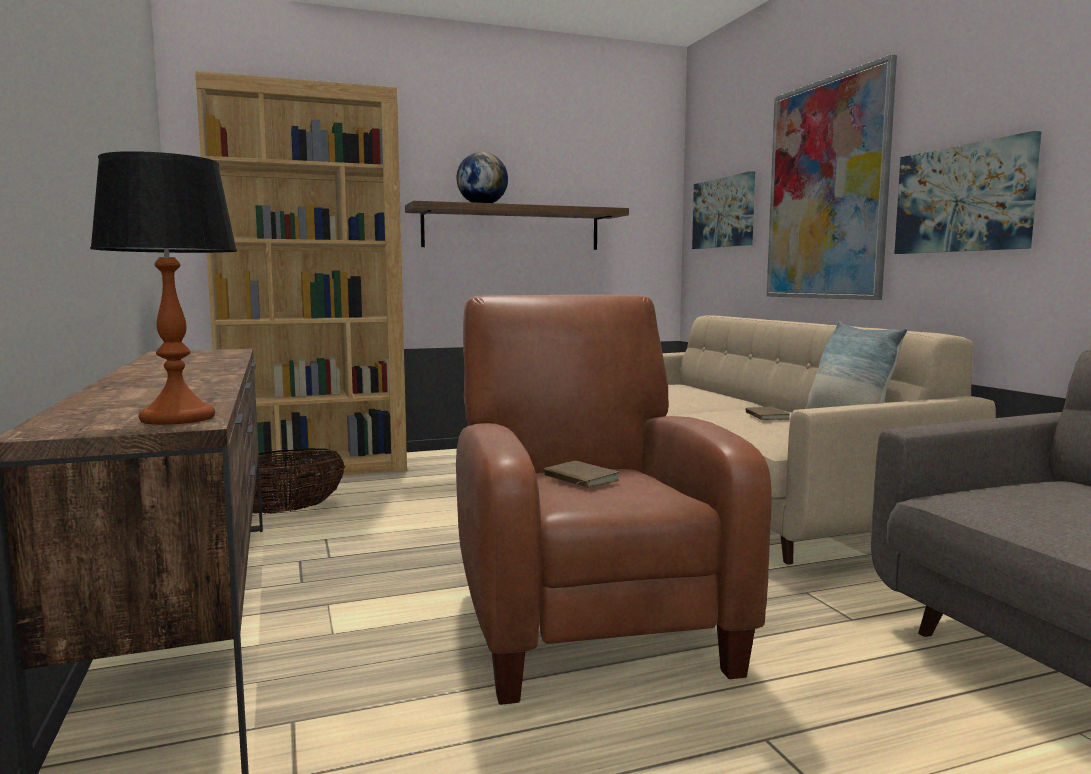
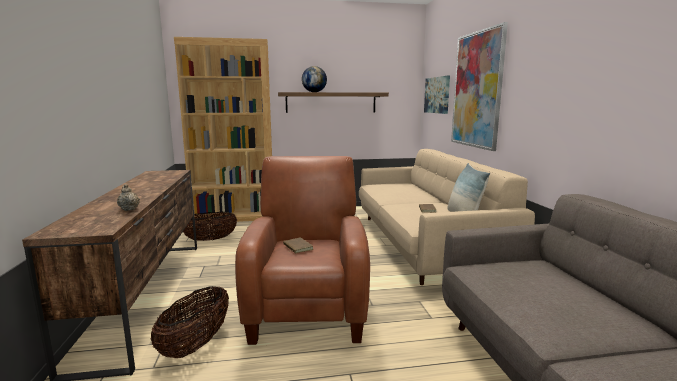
camera: 10 degrees right, 5 degrees up
(178, 418) = (102, 226): table lamp -> none
(203, 395) = (129, 209): none -> beige teapot
(374, 716) = (196, 344): none -> basket
(963, 199) = (530, 103): picture -> none

